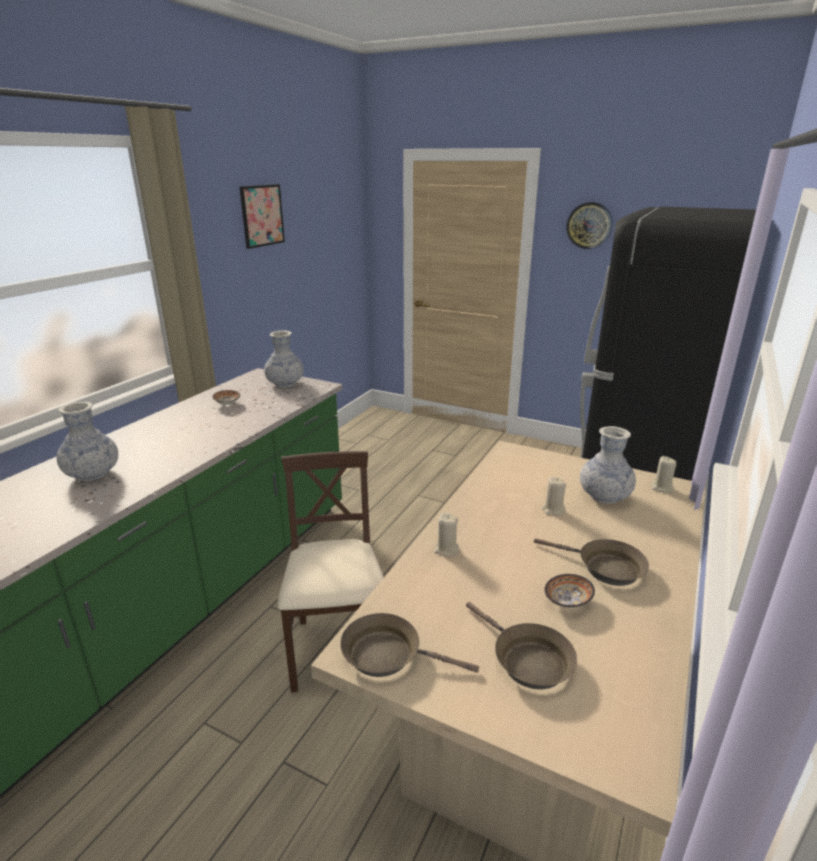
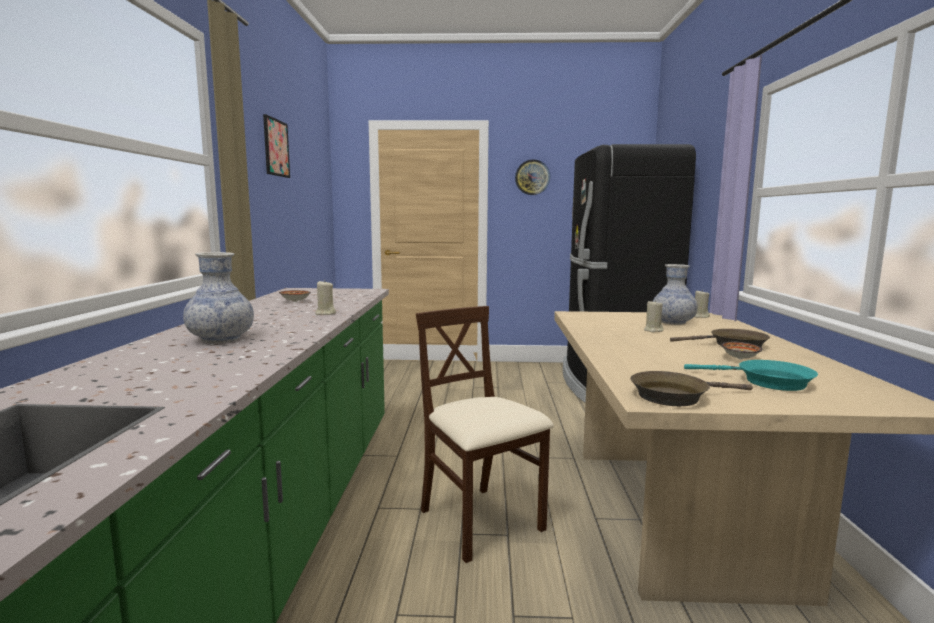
camera: 25 degrees left, 15 degrees down
(285, 383) = (333, 291): vase -> none
(446, 549) = (616, 352): beige candle -> beige candle (325, 313)
(527, 660) = (767, 382): brown frying pan -> turquoise frying pan

